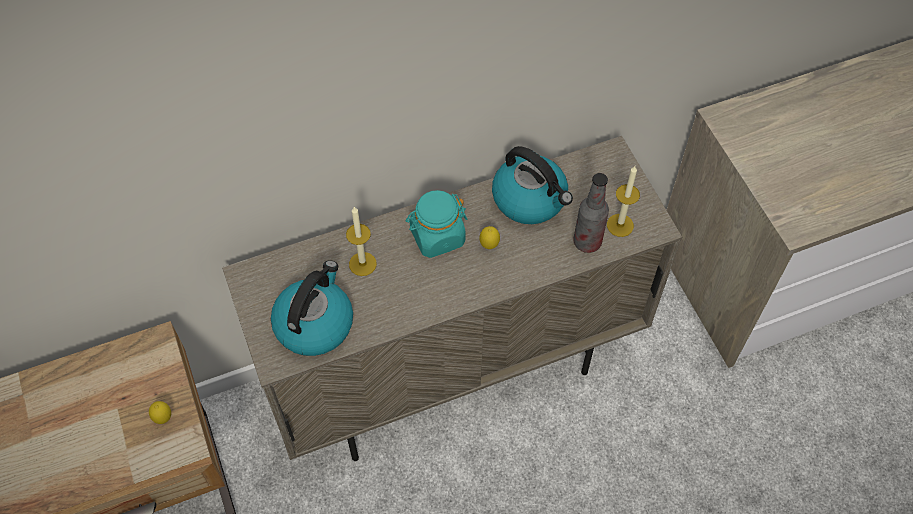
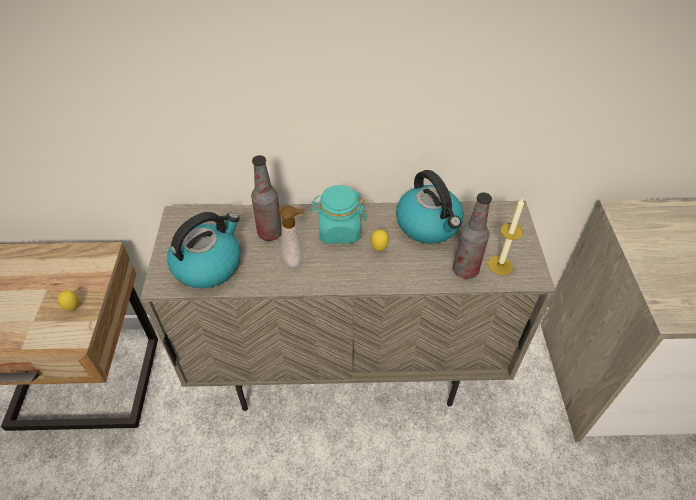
camera: 20 degrees right, 10 degrees down
(362, 264) = (270, 233): candle -> bottle
(406, 287) = (295, 260): none -> soap dispenser

